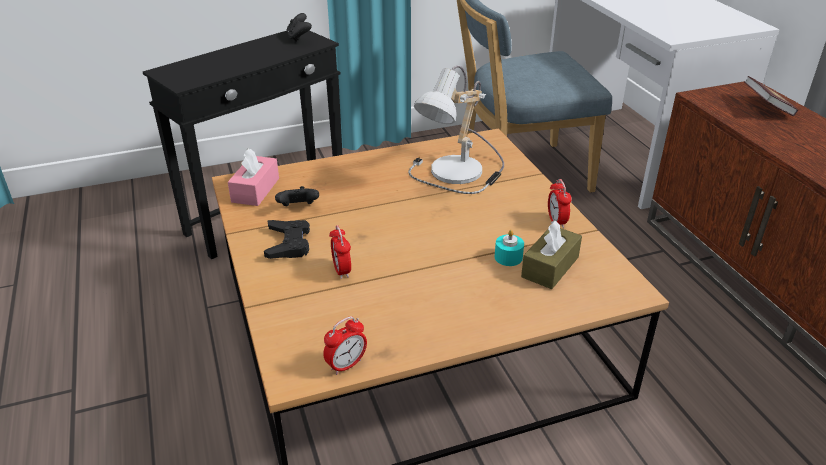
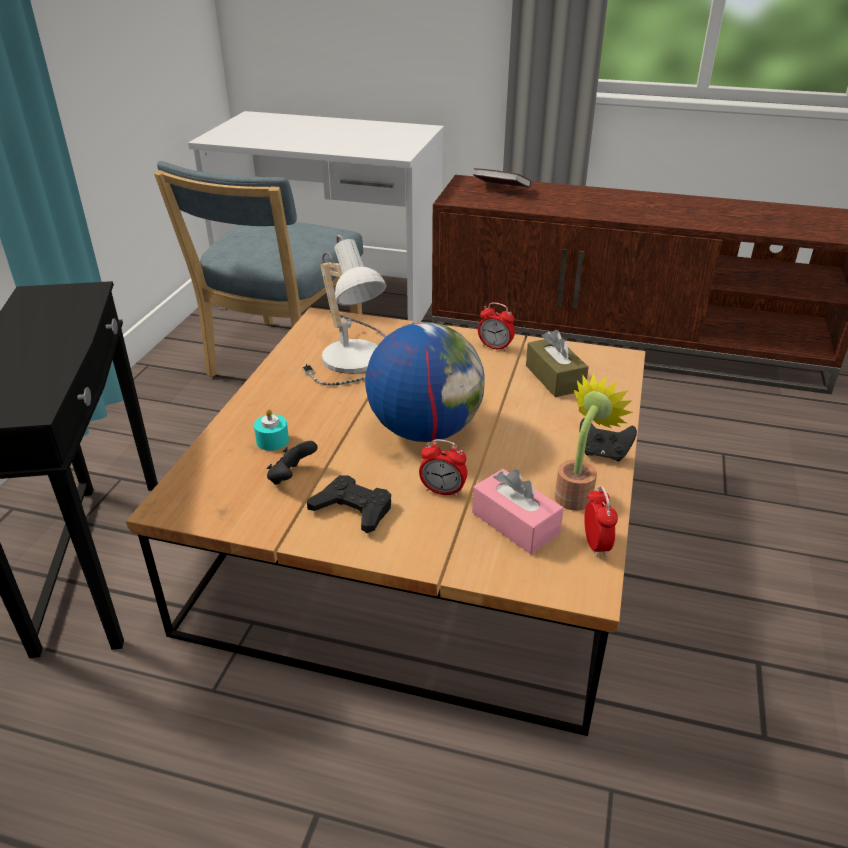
camera: 55 degrees left, 0 degrees up
(255, 190) = (210, 495): pink tissue box -> pink tissue box (515, 523)
(299, 38) = (51, 297): black game controller -> black game controller (603, 453)
(401, 334) = (577, 493): none -> potted plant
(404, 235) = (424, 430): none -> globe
(508, 257) = (520, 391): turquoise candle -> turquoise candle (272, 441)

